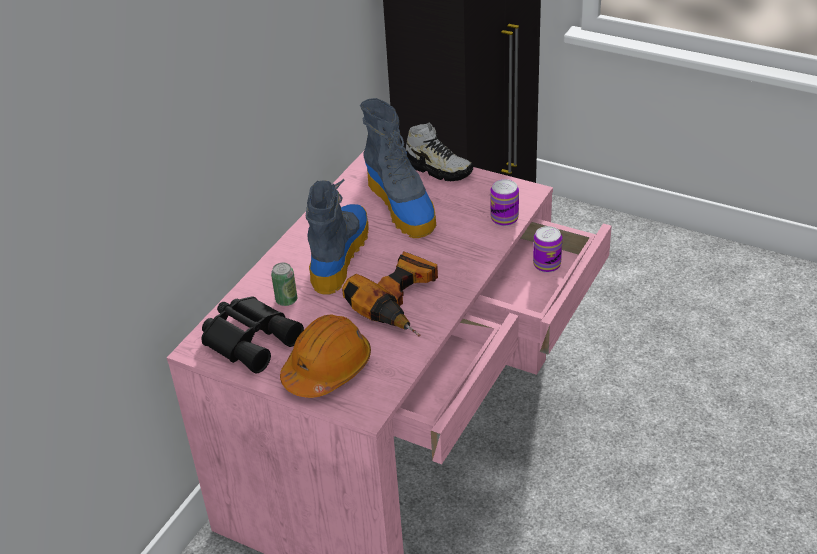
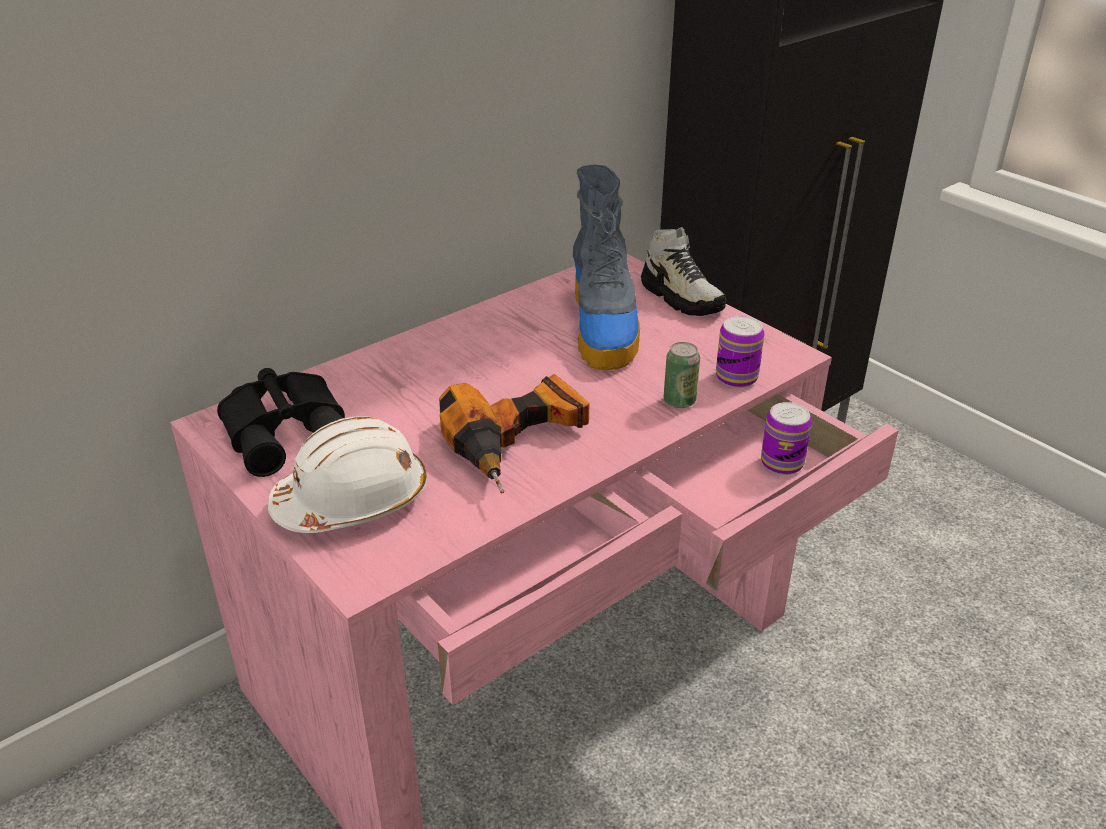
camera: 20 degrees right, 5 degrees down
(286, 300) = (371, 397): can -> can (679, 401)
(327, 369) = (353, 500): orange hard hat -> white hard hat
(339, 254) = (480, 362): boot -> none

